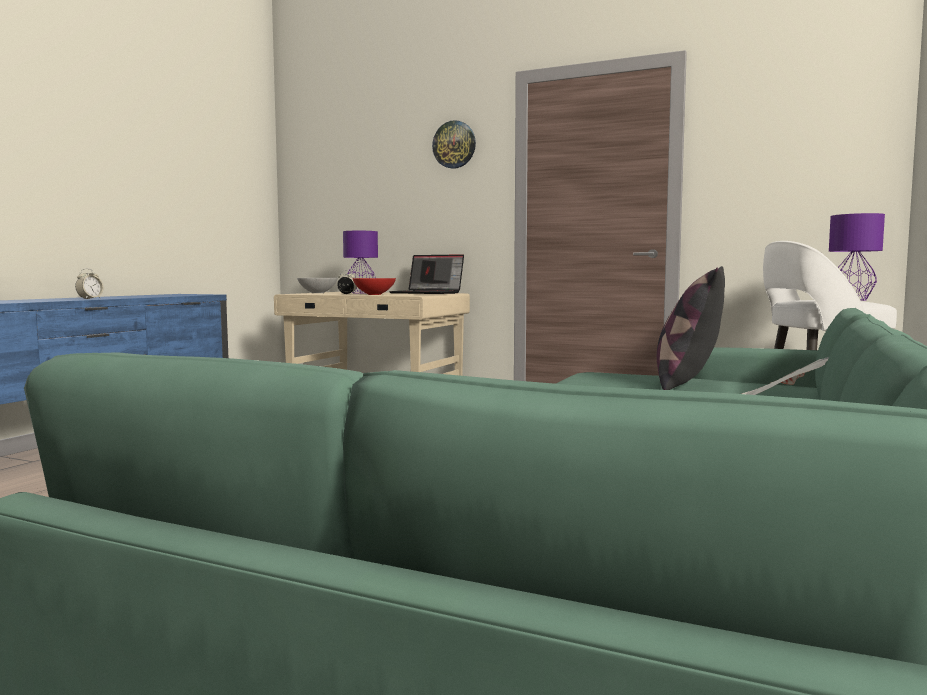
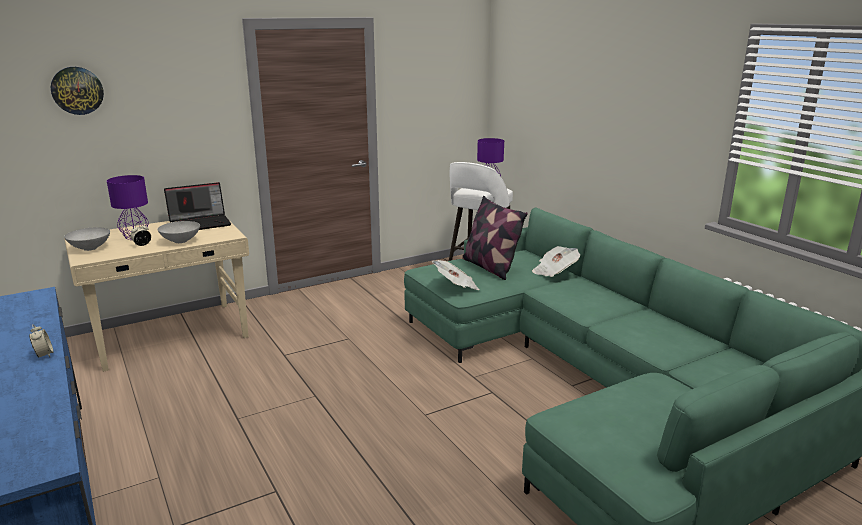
camera: 55 degrees left, 15 degrees up
(375, 294) = (181, 241): red bowl -> grey bowl
(454, 144) = (188, 81): wall clock -> wall clock (77, 90)
(578, 383) = (456, 287): none -> newspaper

